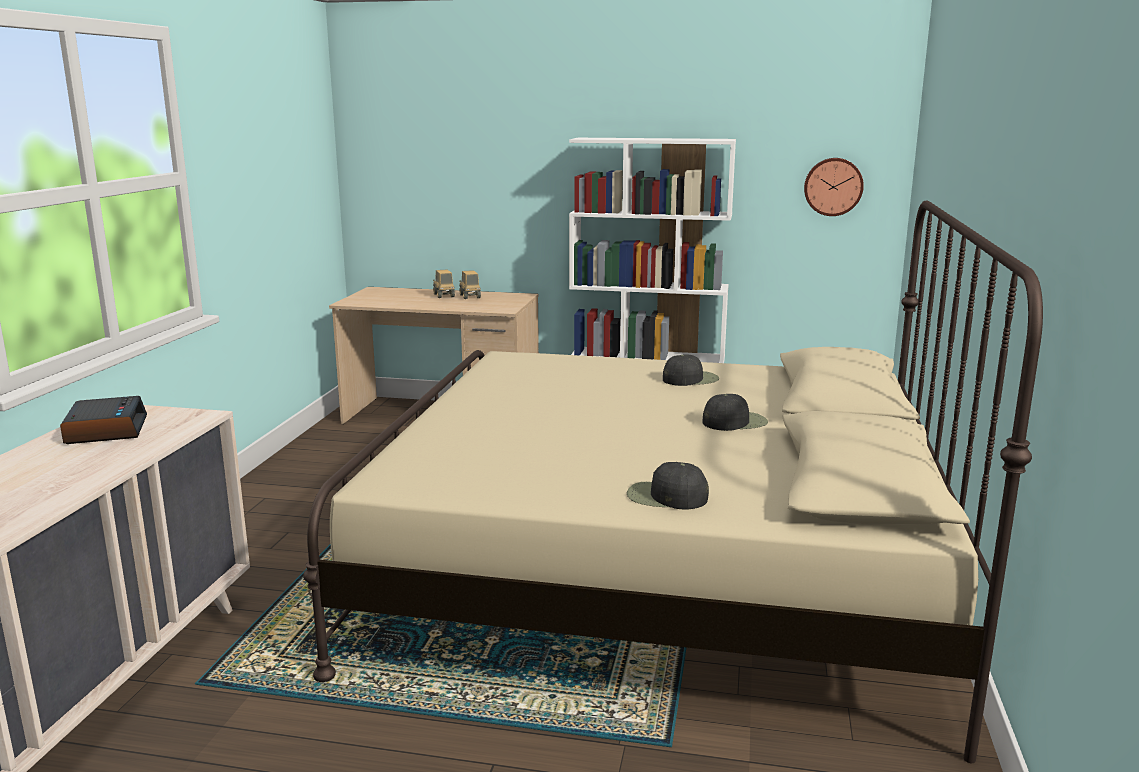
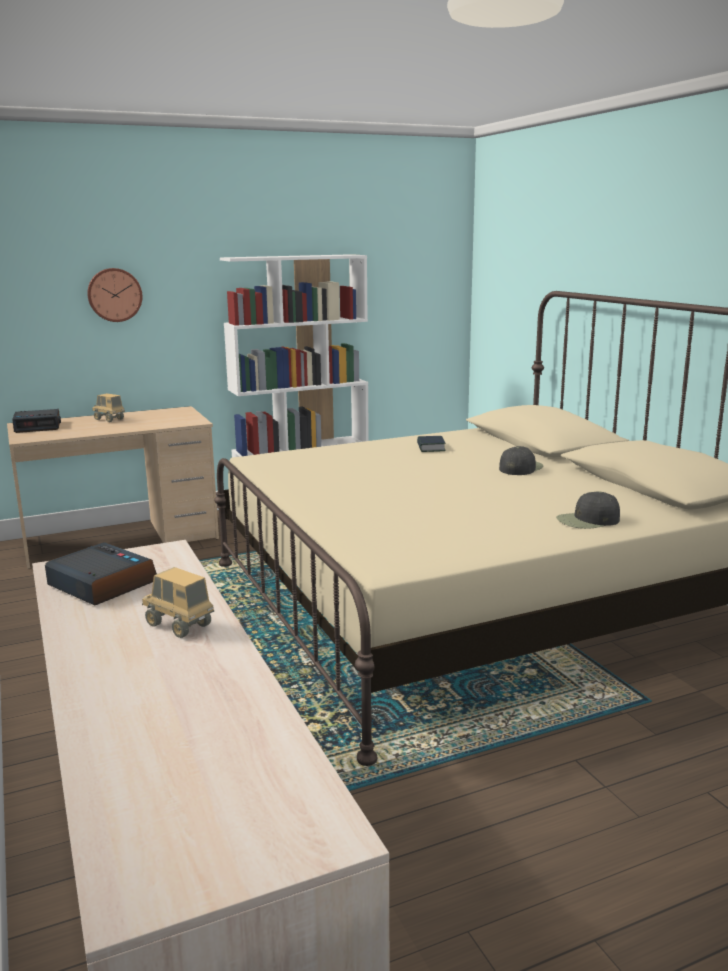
camera: 35 degrees left, 0 degrees up
(380, 293) = (38, 426): none -> alarm clock
(470, 296) = (136, 417): toy truck -> toy truck (179, 625)
(690, 379) = (430, 448): black cap -> book
(833, 186) = (421, 290): wall clock -> wall clock (114, 295)

